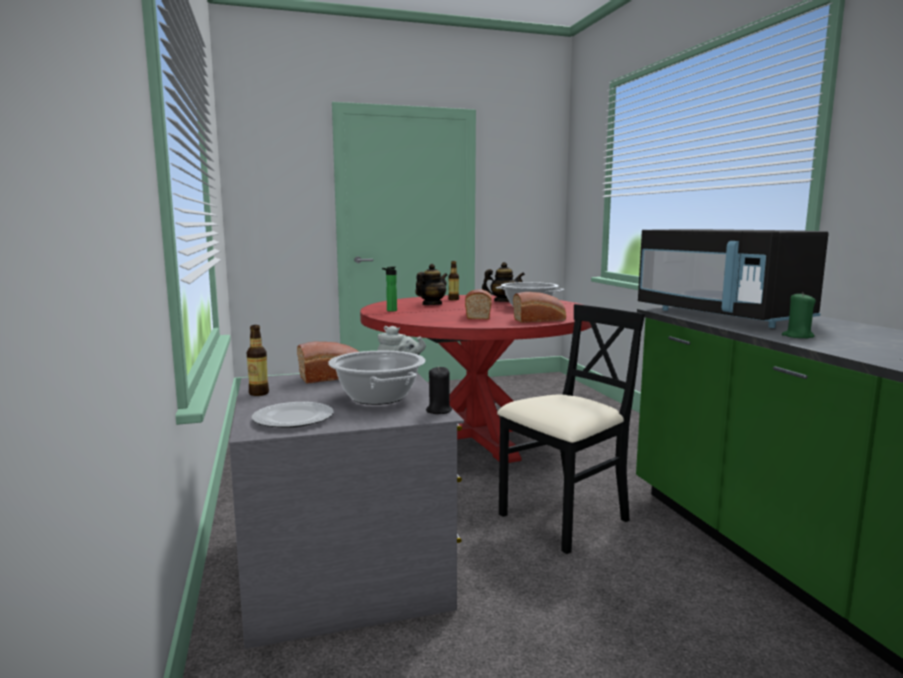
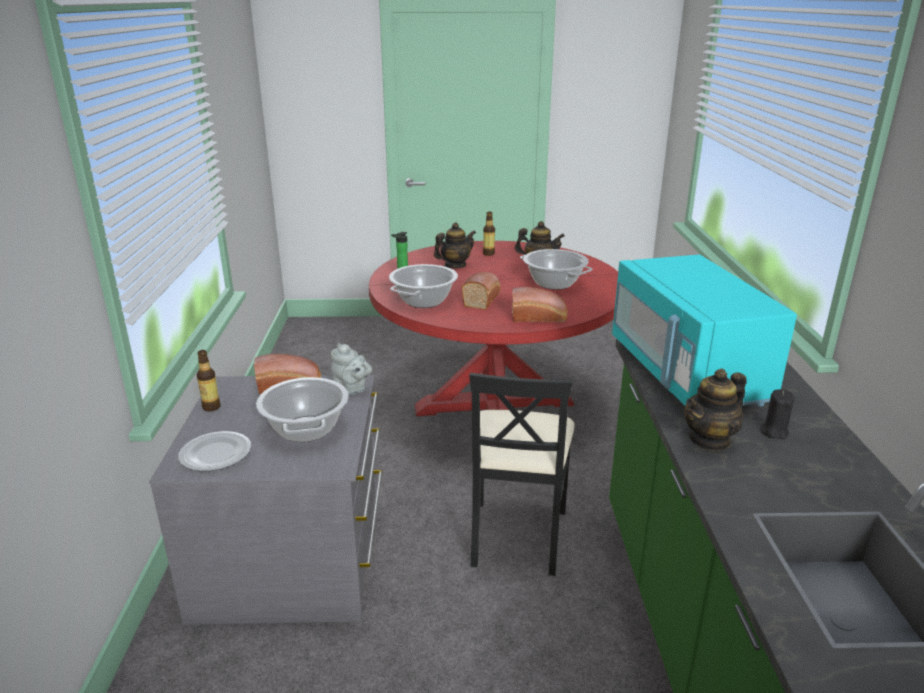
camera: 15 degrees right, 15 degrees up
(426, 318) = (424, 301): none -> cooking pot
(438, 410) = (343, 460): black candle -> black candle (774, 432)
(564, 519) = (516, 535): black chair -> black chair turned 120 degrees clockwise
(721, 316) = (686, 373): black microwave -> turquoise microwave
(797, 336) = (709, 440): green candle -> teapot

